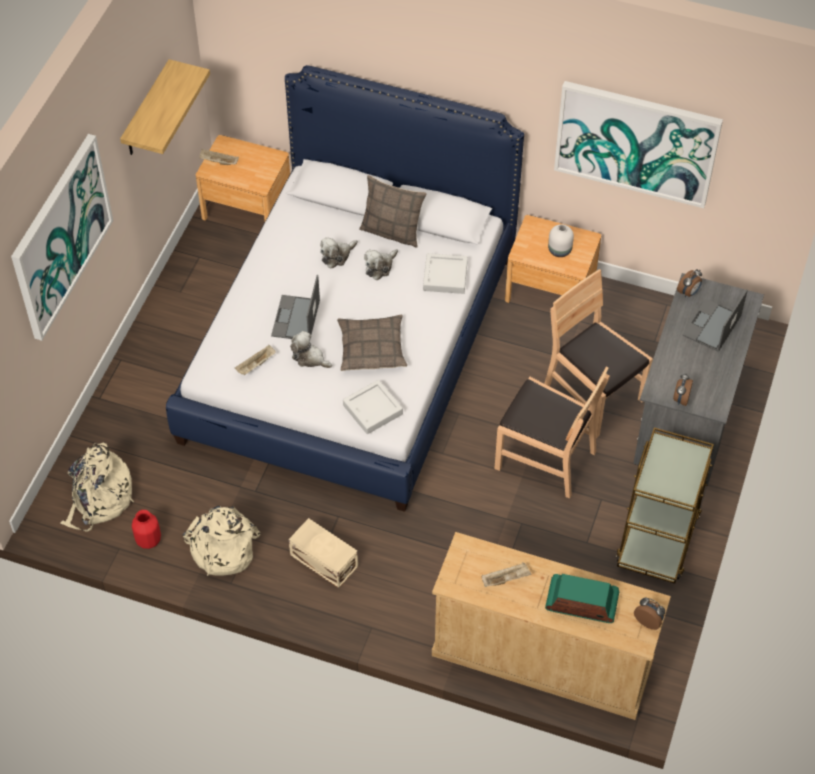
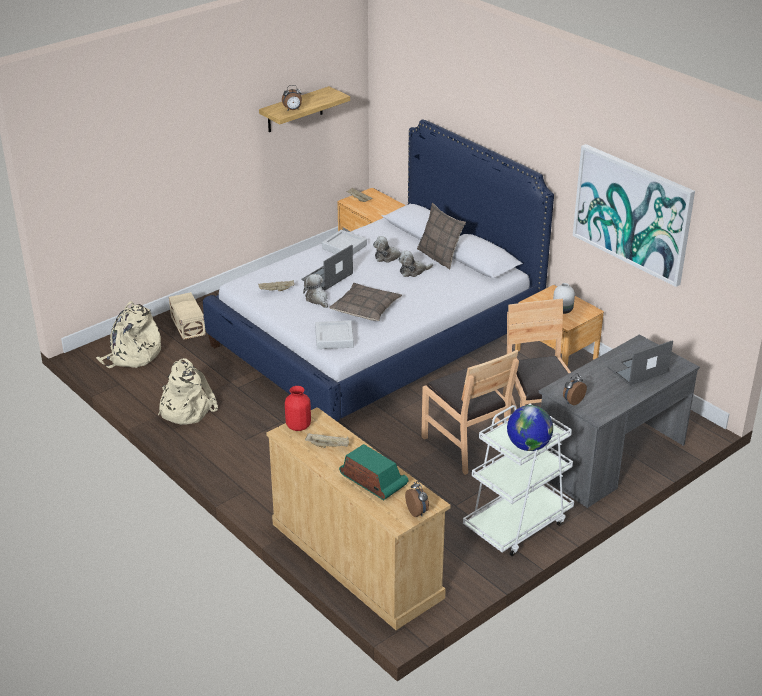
camera: 30 degrees right, 20 degrees down
(61, 236) = (173, 138): picture -> none
(148, 540) = (142, 386): red vase -> red vase (298, 426)
(324, 559) = (248, 440): beige storage box -> beige storage box (188, 324)
(445, 276) = (456, 289): grey tray -> grey tray (344, 247)
(658, 536) = (517, 524): brown cart -> white cart
(684, 482) = (528, 445): none -> globe
(688, 292) = (634, 346): alarm clock -> alarm clock (292, 110)

